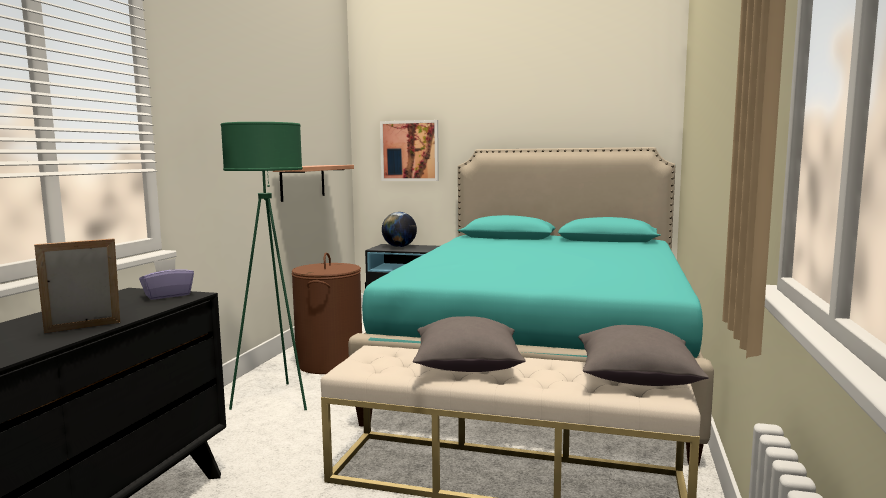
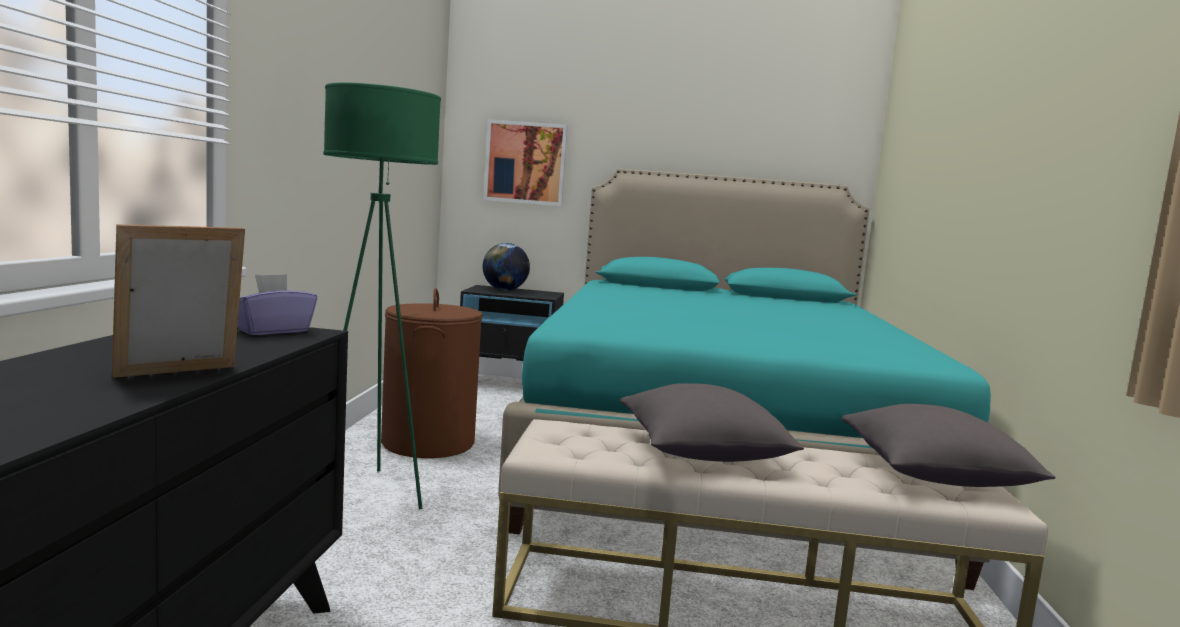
camera: 10 degrees left, 0 degrees up
(302, 182) = (391, 189): shelf -> none

